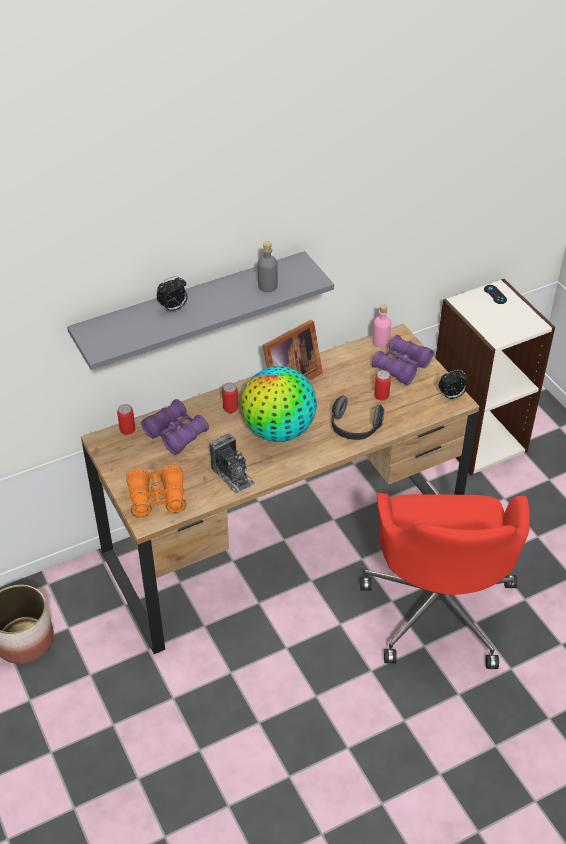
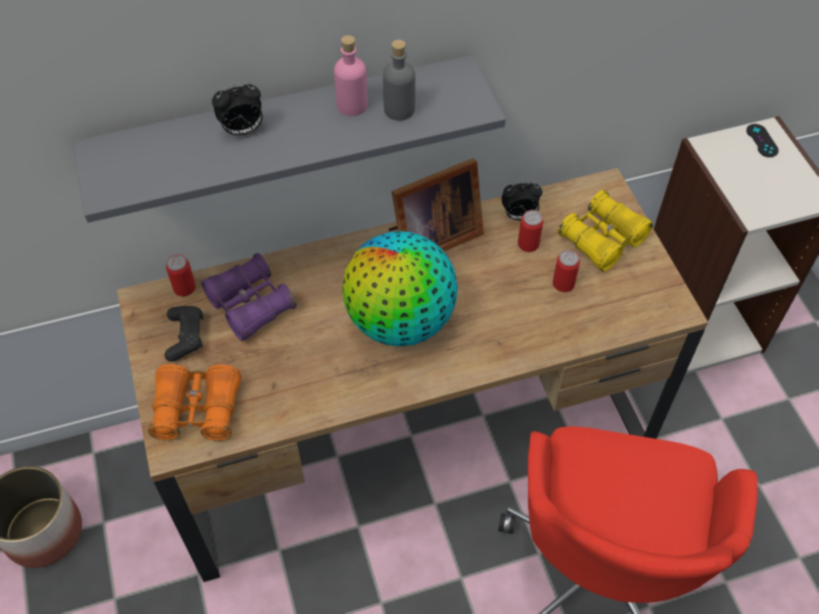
camera: 10 degrees right, 10 degrees up
(136, 458) = (185, 336): none -> black game controller
(230, 408) = (338, 273): can -> can (528, 244)
(232, 475) = (316, 387): camera -> none
(354, 428) = (512, 334): headphones -> none
(381, 342) = (579, 195): pink bottle -> pink bottle (352, 105)
(402, 366) = (602, 239): purple binoculars -> yellow binoculars
(451, 396) = (668, 300): alarm clock -> alarm clock (519, 216)

